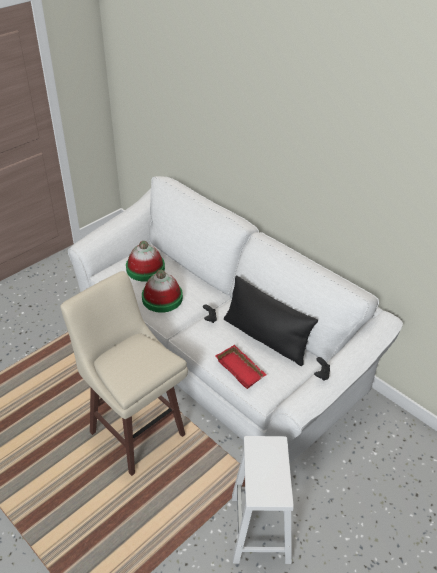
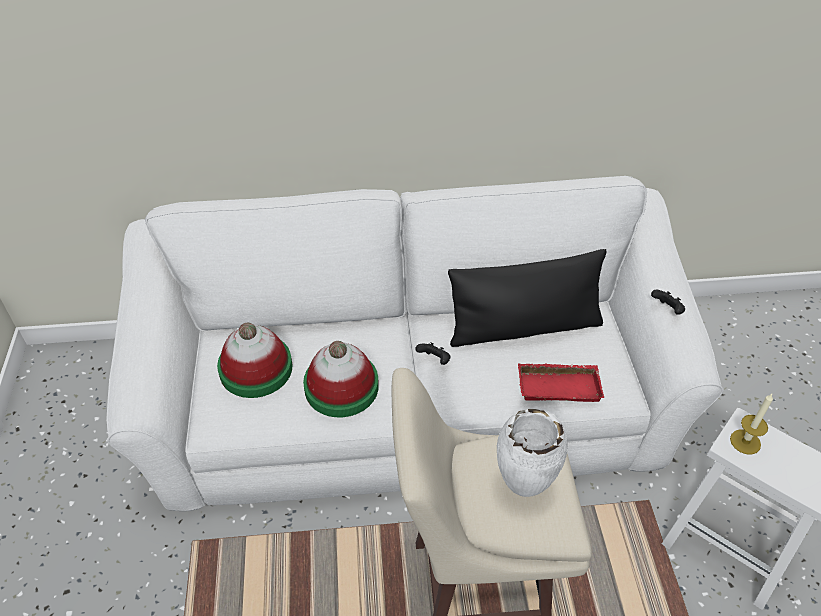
camera: 50 degrees left, 5 degrees up
(135, 363) = (523, 487): none -> white vase
(264, 448) = (745, 442): none -> candle

